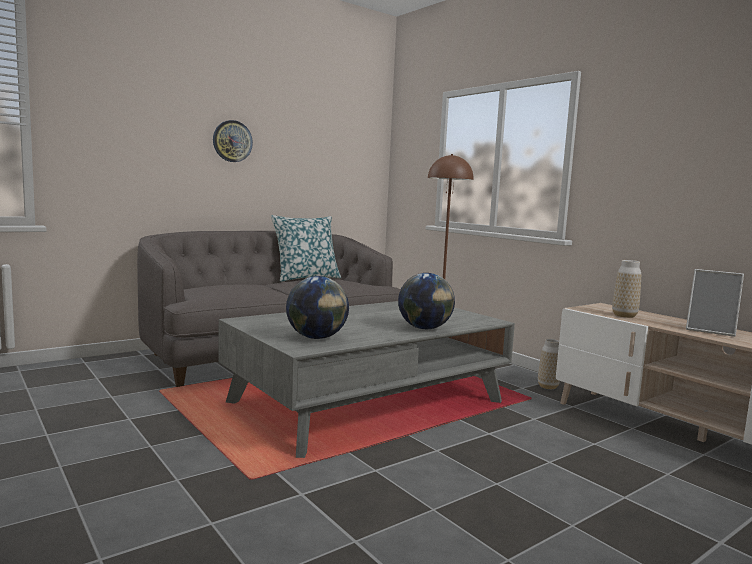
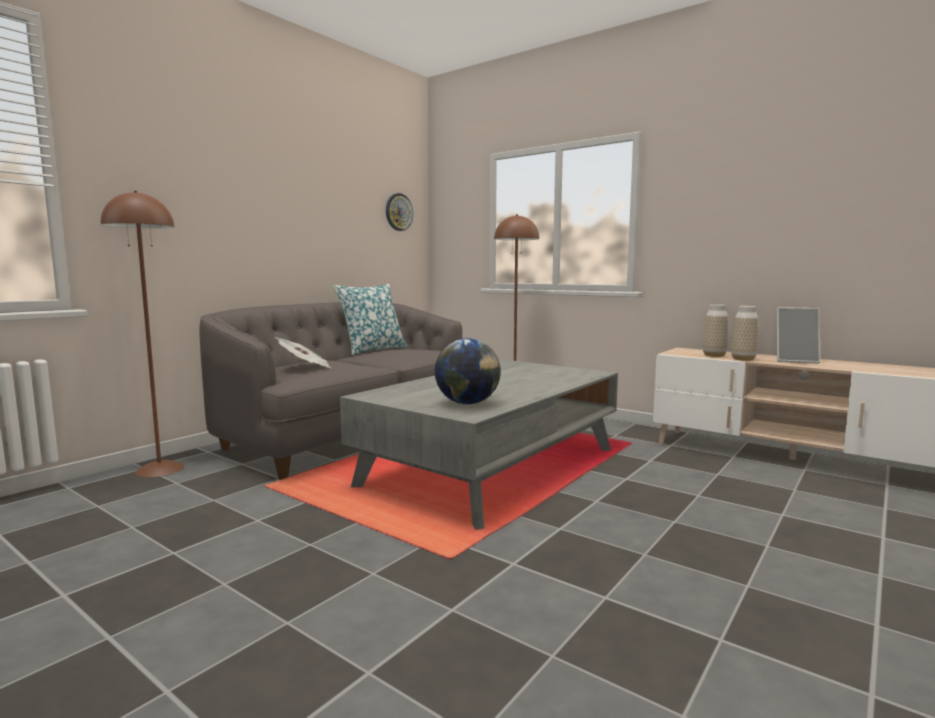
camera: 15 degrees left, 0 degrees up
(94, 365) = (160, 469): none -> brown floor lamp
(219, 289) = (305, 367): none -> newspaper
(232, 141) = (283, 206): wall clock -> wall clock (398, 212)
(424, 328) = (551, 384): globe -> none
(548, 386) = (635, 431): vase -> vase (743, 359)

